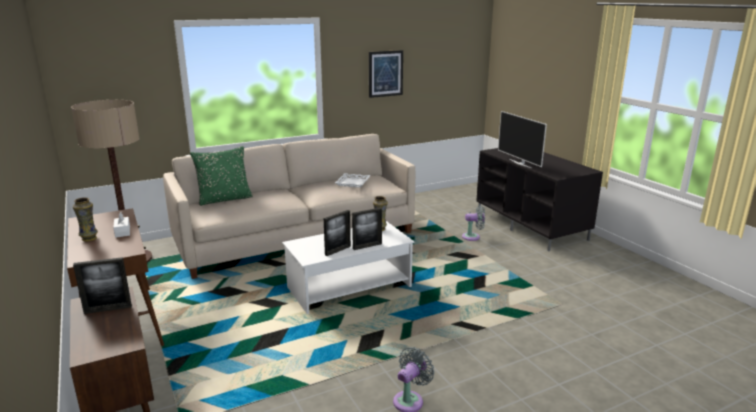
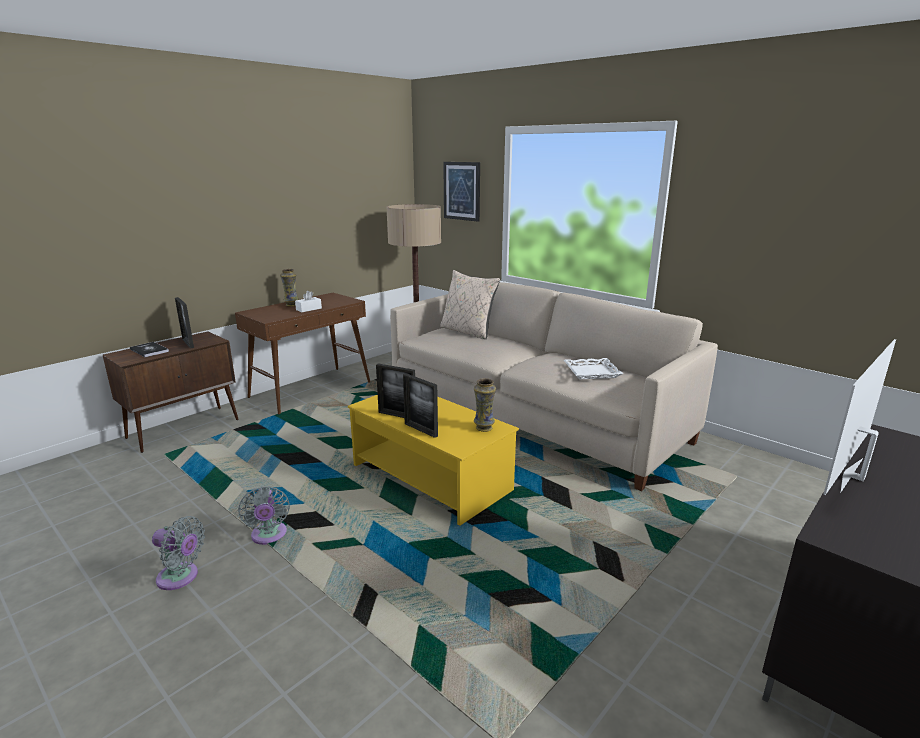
camera: 70 degrees right, 0 degrees up
(102, 333) = (149, 350): none -> book
(225, 199) = (468, 331): green pillow -> beige pillow
(350, 287) = (431, 478): white coffee table -> yellow coffee table
(385, 73) = (786, 226): picture -> picture (462, 191)
(473, 237) = (703, 563): grey fan -> grey fan (269, 536)

